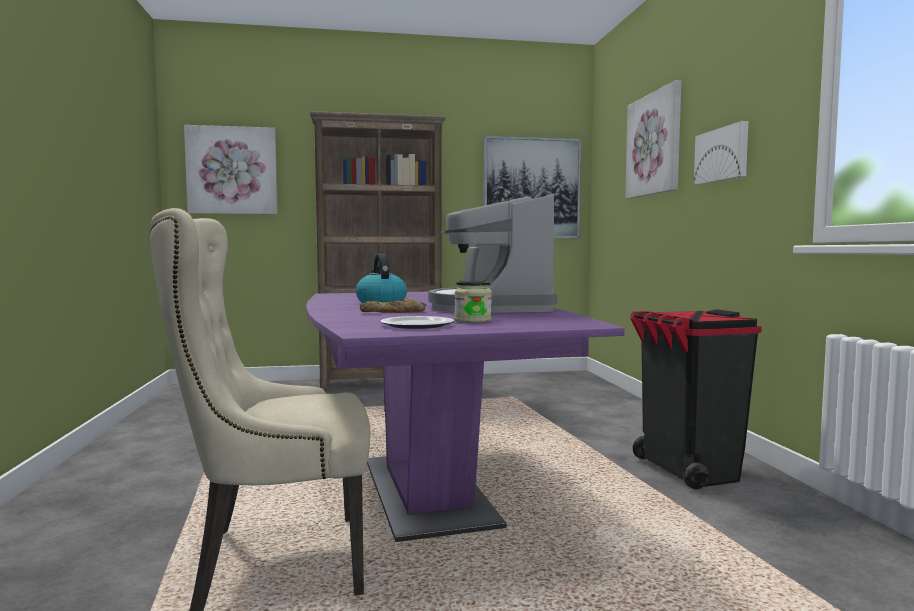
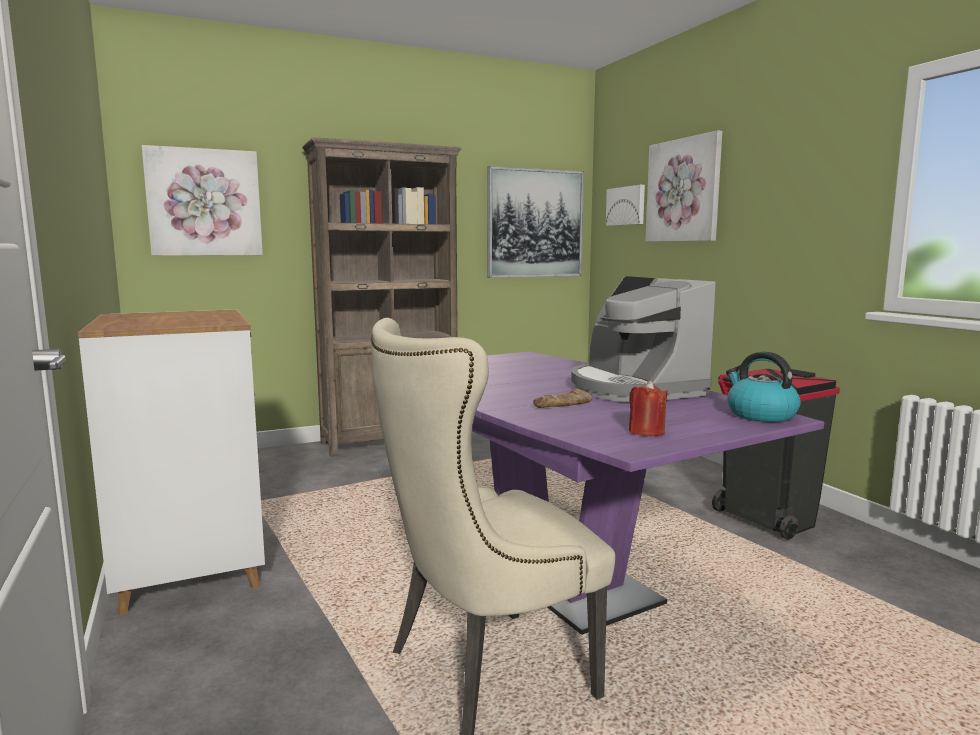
camera: 15 degrees left, 5 degrees up
(133, 454) = (191, 565): none -> dresser
(381, 302) = (503, 383): kettle -> kettle (760, 415)
(417, 325) = (646, 432): plate -> red candle
(473, 320) = (674, 417): jar -> none
(722, 155) = (775, 214): picture -> picture (626, 206)

